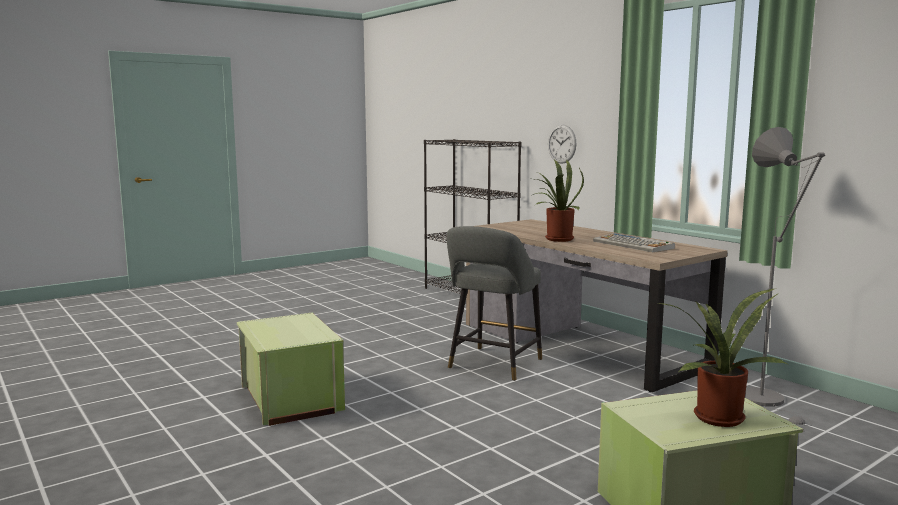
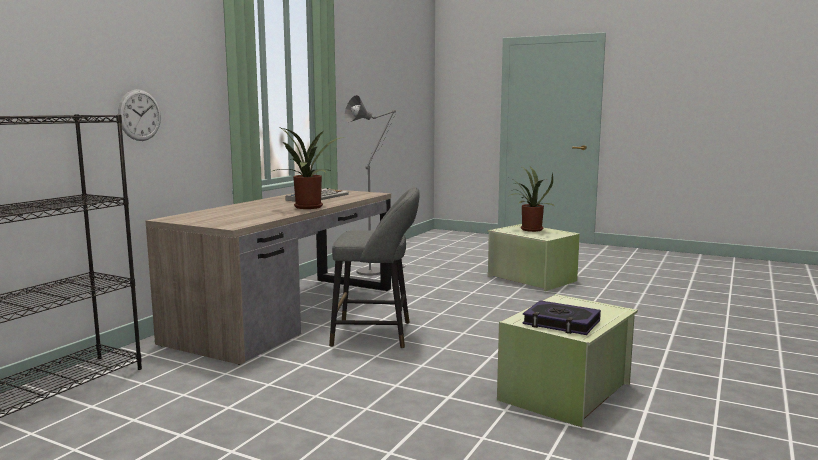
camera: 115 degrees left, 0 degrees up
(278, 324) = (561, 323): none -> book

